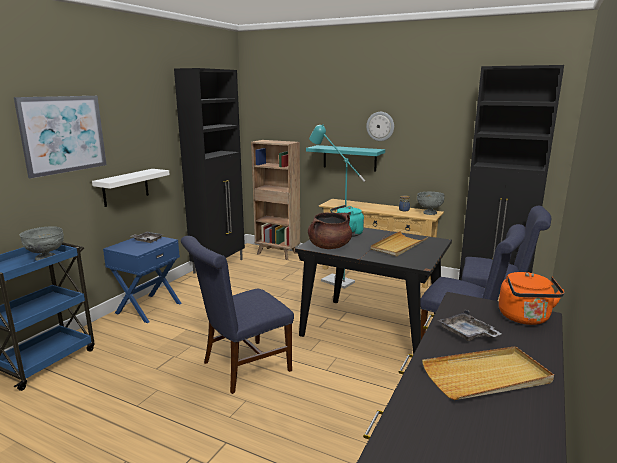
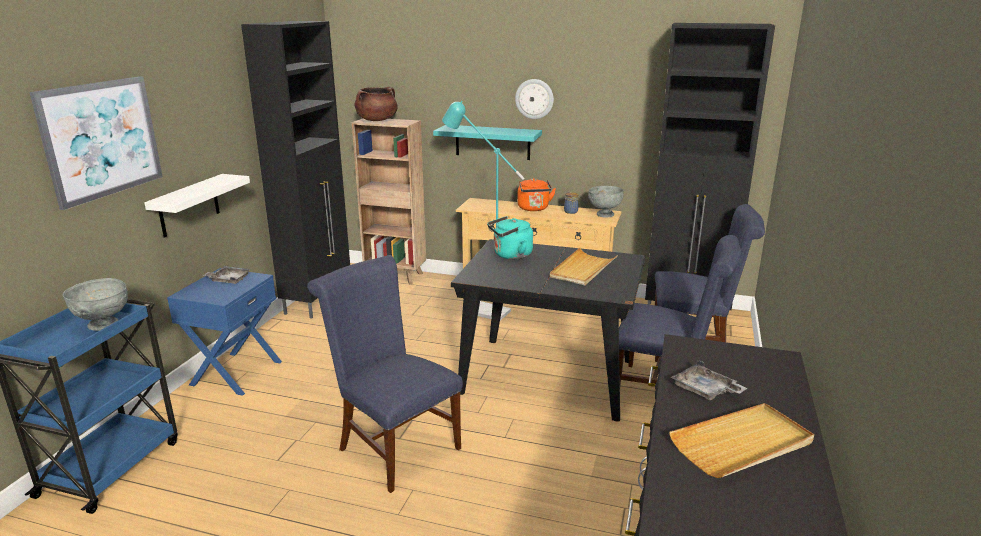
camera: 10 degrees left, 5 degrees up
(241, 368) = (394, 446): blue chair -> blue chair turned 90 degrees clockwise
(329, 247) = (495, 277): brown cooking pot -> brown cooking pot (377, 120)
(525, 318) = (763, 363): orange kettle -> orange kettle (534, 209)

